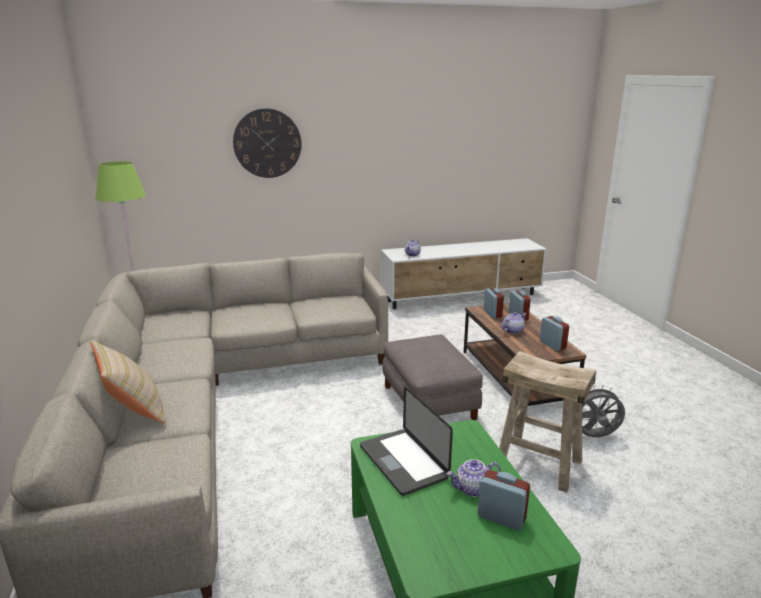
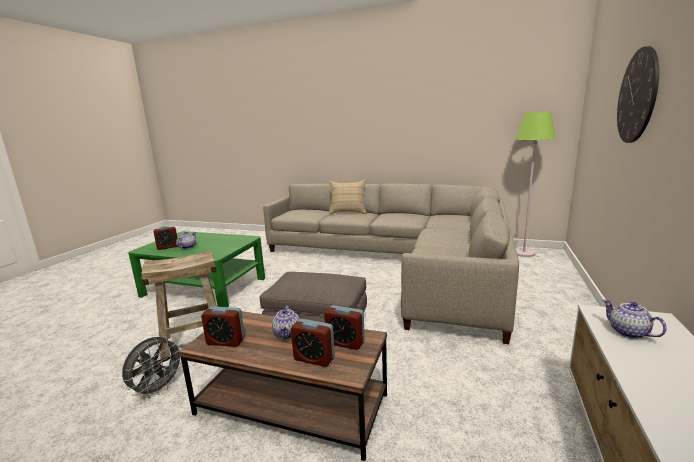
camera: 125 degrees right, 5 degrees down
(403, 462) = (227, 240): laptop -> none

